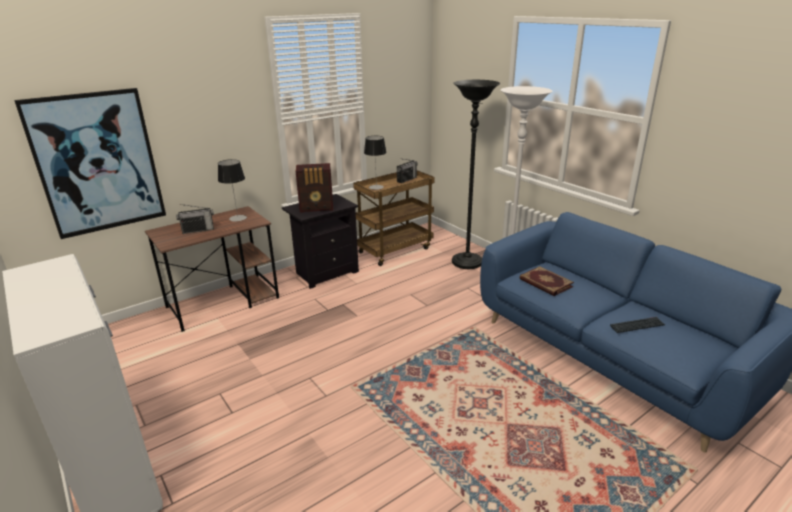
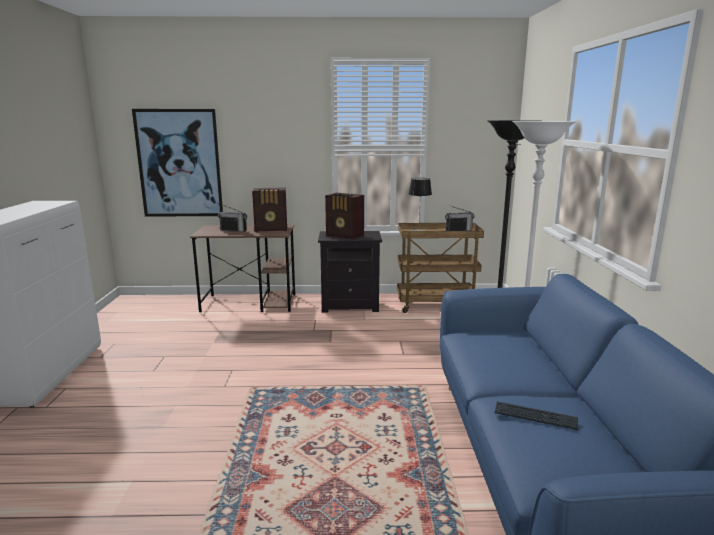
camera: 35 degrees right, 10 degrees down
(237, 218) = (272, 229): table lamp -> radio
(545, 283) = (486, 346): book -> none

